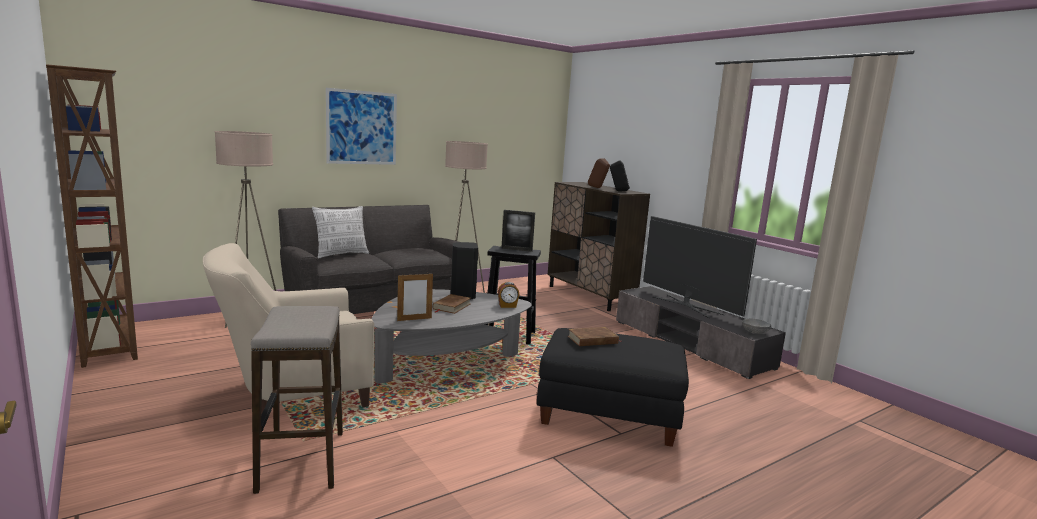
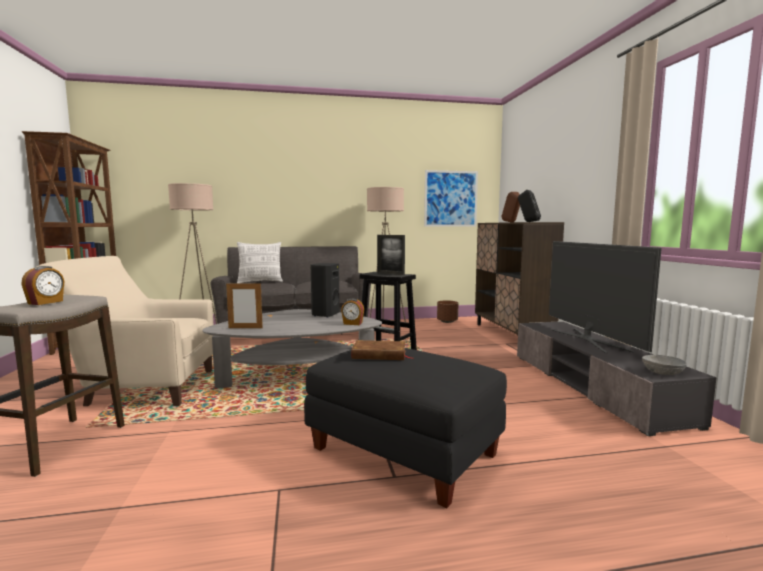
camera: 25 degrees right, 5 degrees down
(304, 320) = (46, 302): none -> alarm clock
(362, 127) = (297, 182): picture -> picture (450, 198)
(451, 306) = (298, 321): brown book -> none
(517, 284) = (447, 321): none -> brown planter

